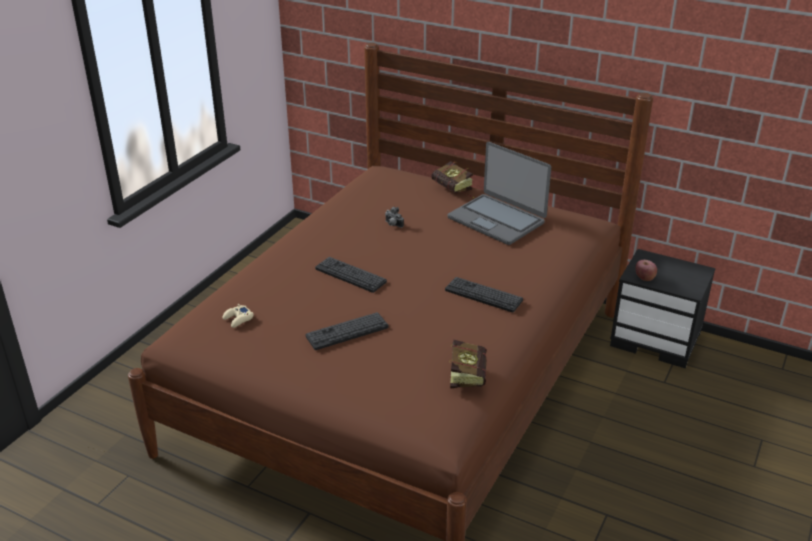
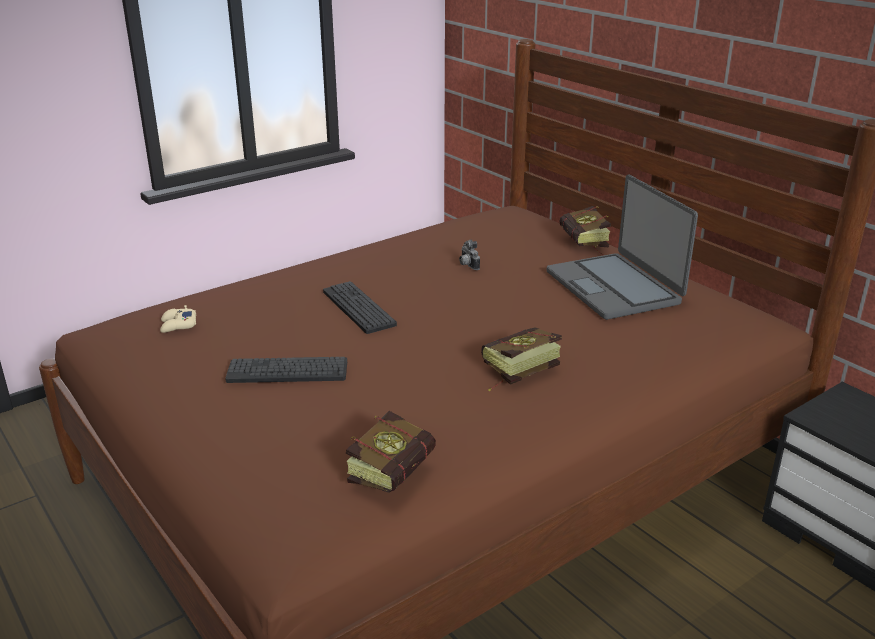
camera: 25 degrees right, 5 degrees down
(483, 295) = (514, 373): keyboard -> book
(644, 278) = (827, 424): apple -> none

